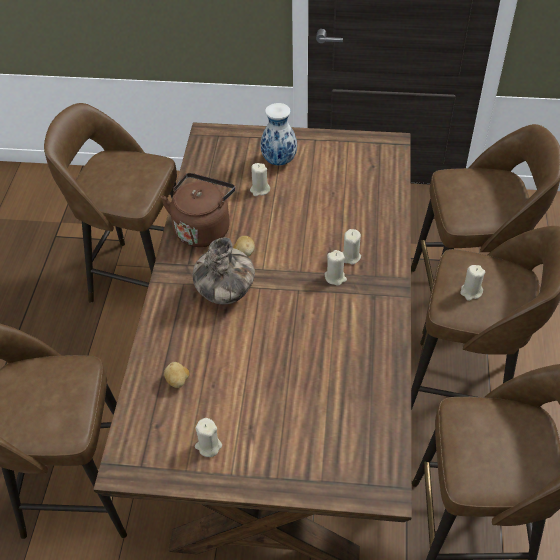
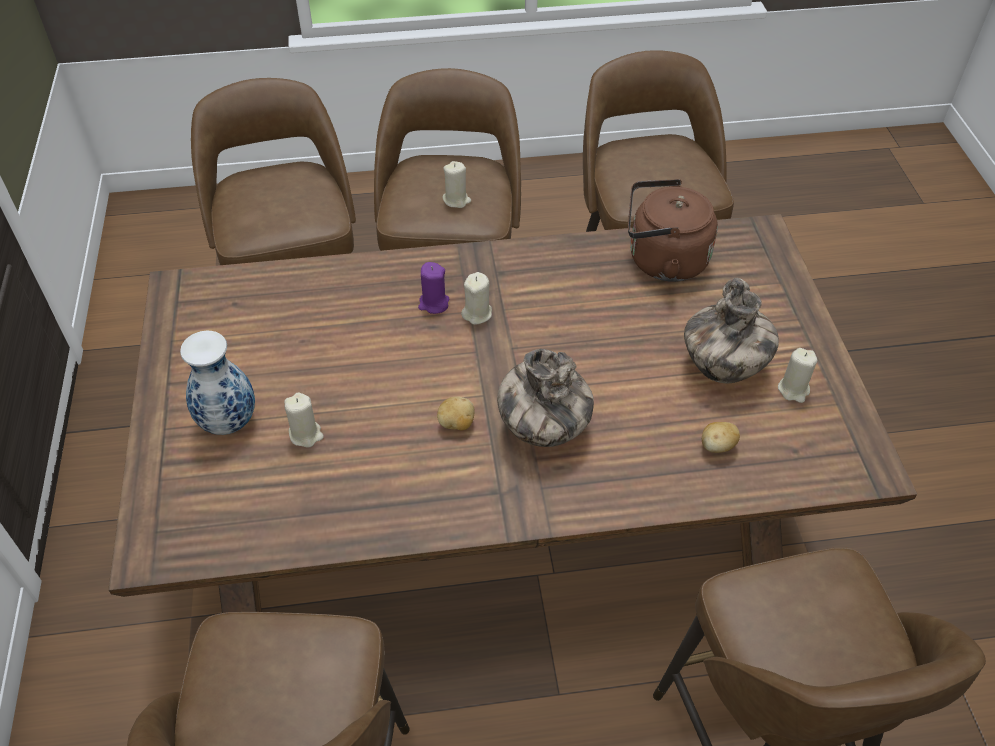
camera: 105 degrees left, 0 degrees up
(203, 228) = (412, 492): brown kettle -> brown kettle (662, 261)
(243, 407) = (722, 368): none -> vase
(350, 256) = (433, 303): beige candle -> purple candle

